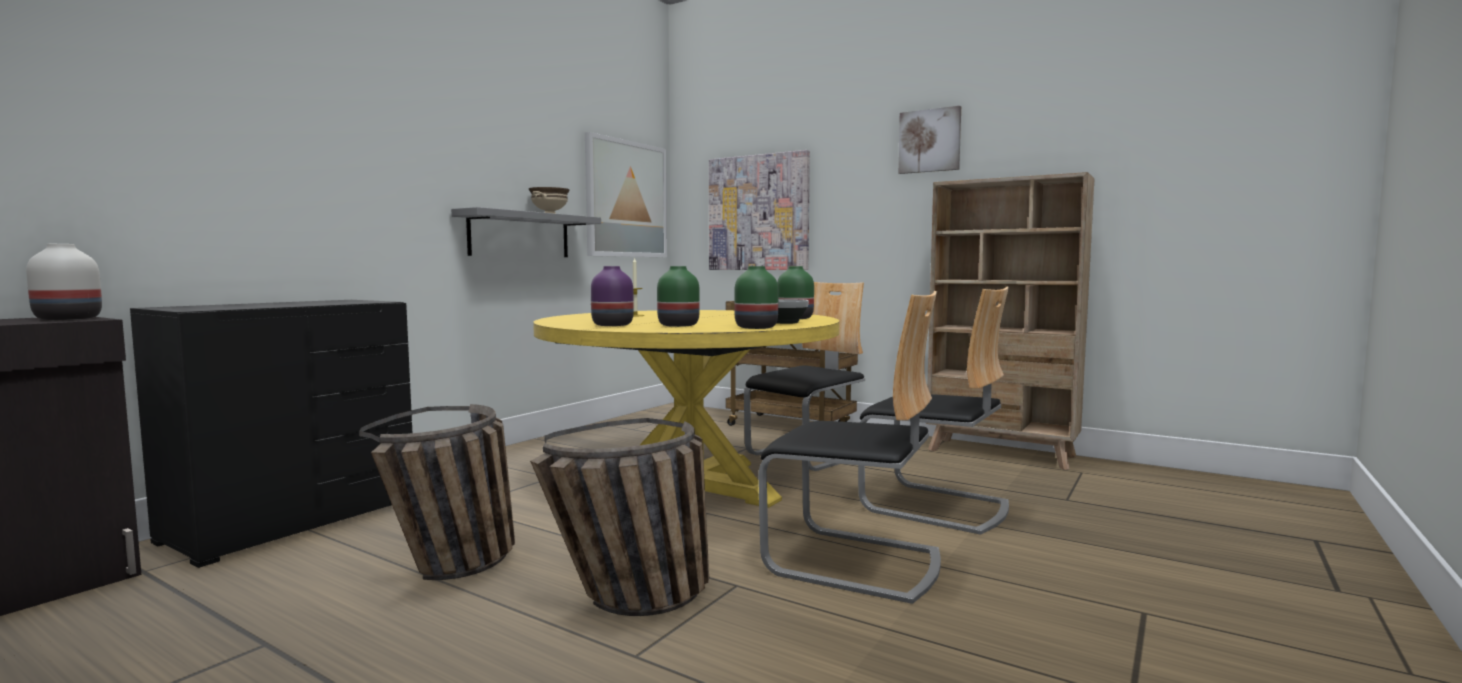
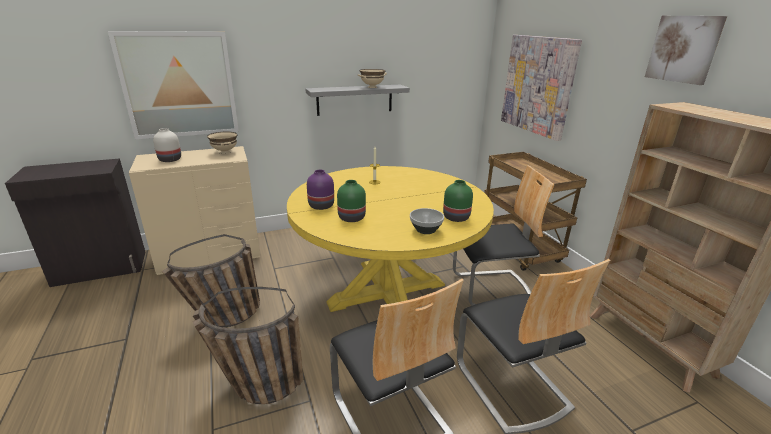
camera: 35 degrees right, 20 degrees up
(68, 319) = (100, 167): white vase -> white vase (170, 160)
(292, 520) = (210, 253): black dresser -> beige dresser
(334, 301) = (224, 152): none -> beige bowl
(626, 199) = (446, 66): picture -> picture (179, 85)
(756, 327) = (383, 239): green vase -> none

